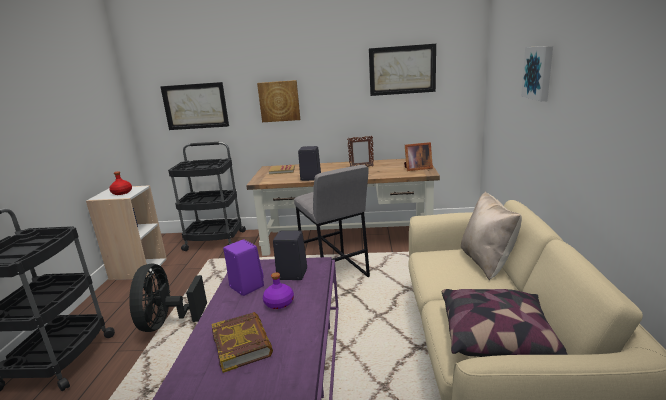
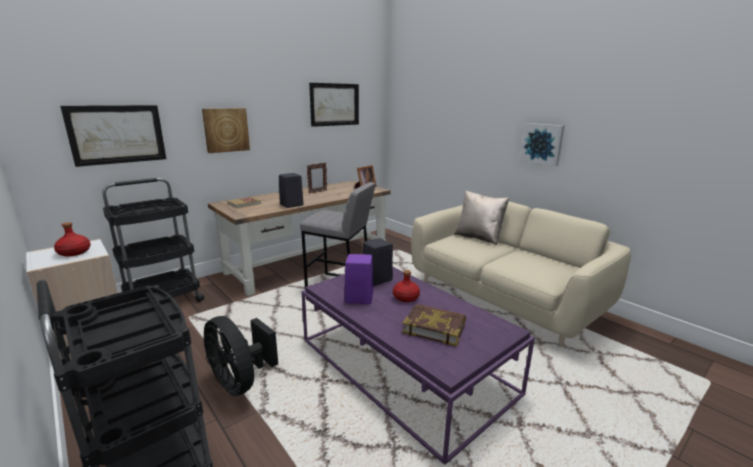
camera: 45 degrees left, 0 degrees up
(278, 303) = (405, 298): purple bottle -> red bottle
(497, 337) = (545, 267): pillow -> none
(539, 72) = (468, 109): picture -> picture (542, 144)

